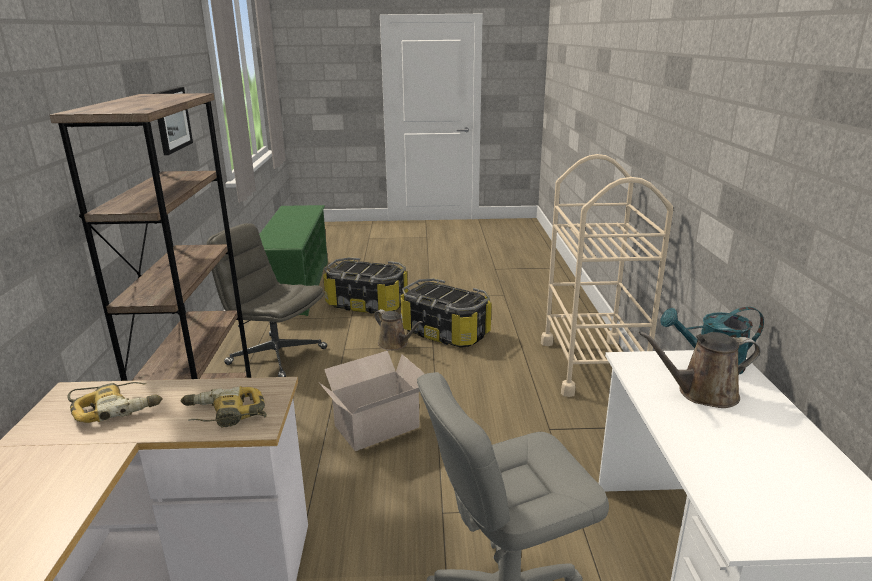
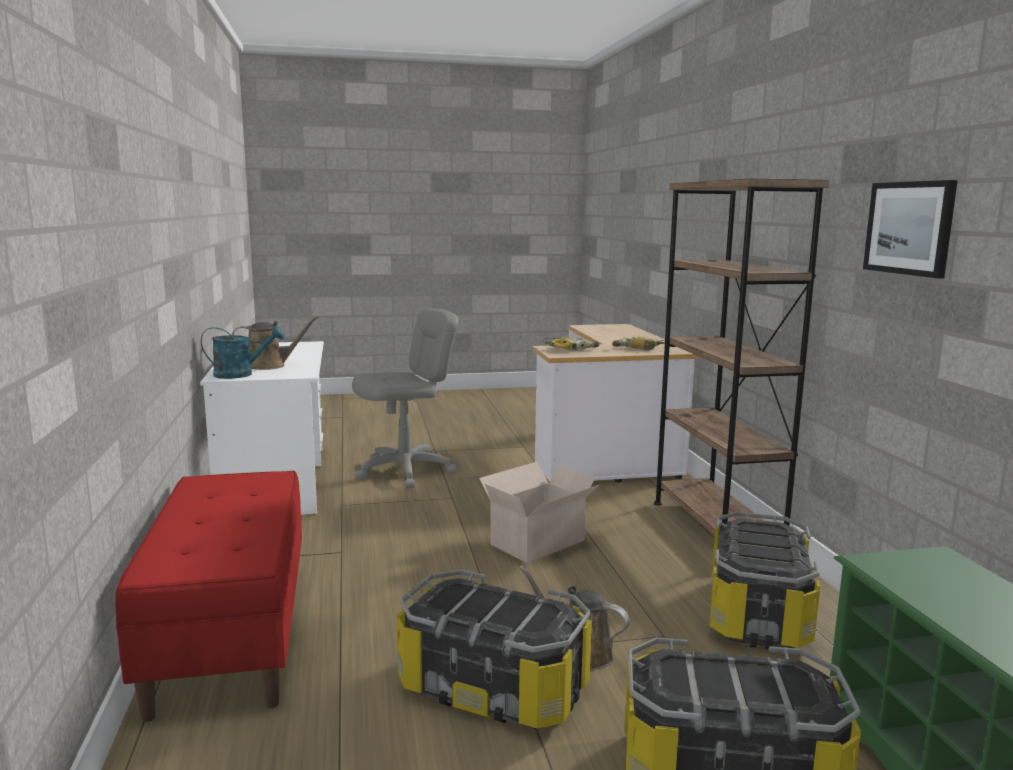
camera: 170 degrees right, 10 degrees down
(276, 356) = (758, 614): grey office chair -> storage box
(592, 366) = (230, 634): beige cart -> red bench

